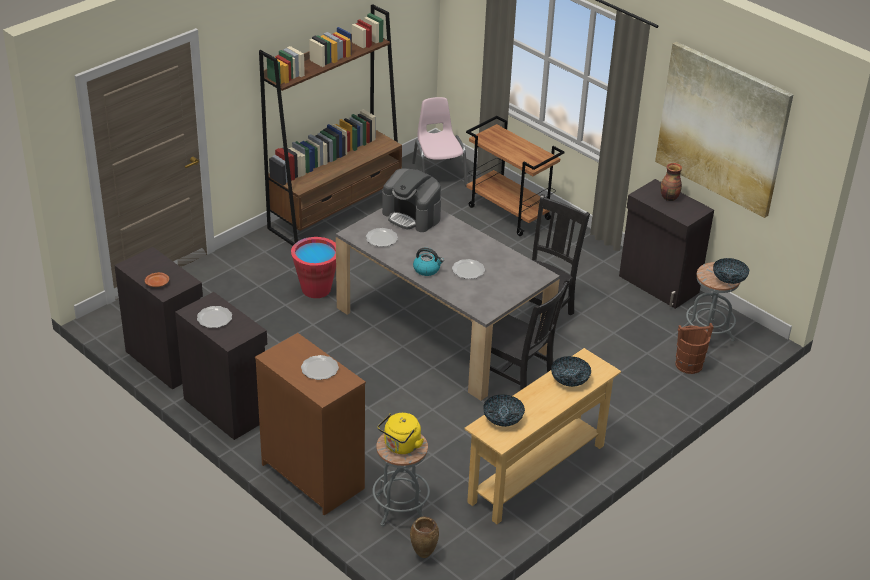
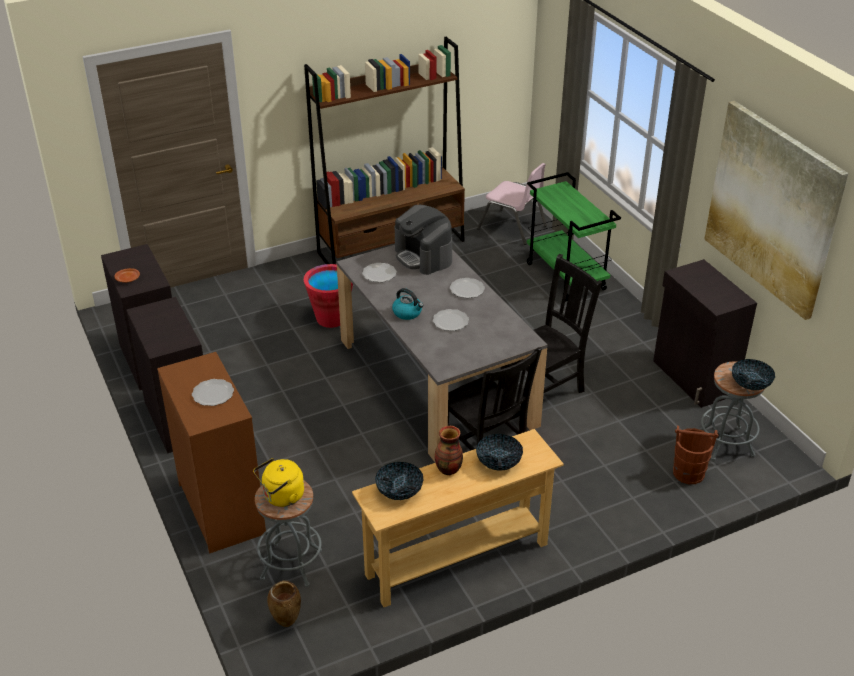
camera: 20 degrees right, 0 degrees up
(215, 318) = (159, 323): plate -> plate (467, 289)
(438, 174) = (512, 227): pink chair -> pink chair turned 120 degrees clockwise
(510, 213) = (566, 277): brown cart -> green cart
(669, 198) = (710, 281): vase -> vase (448, 469)

